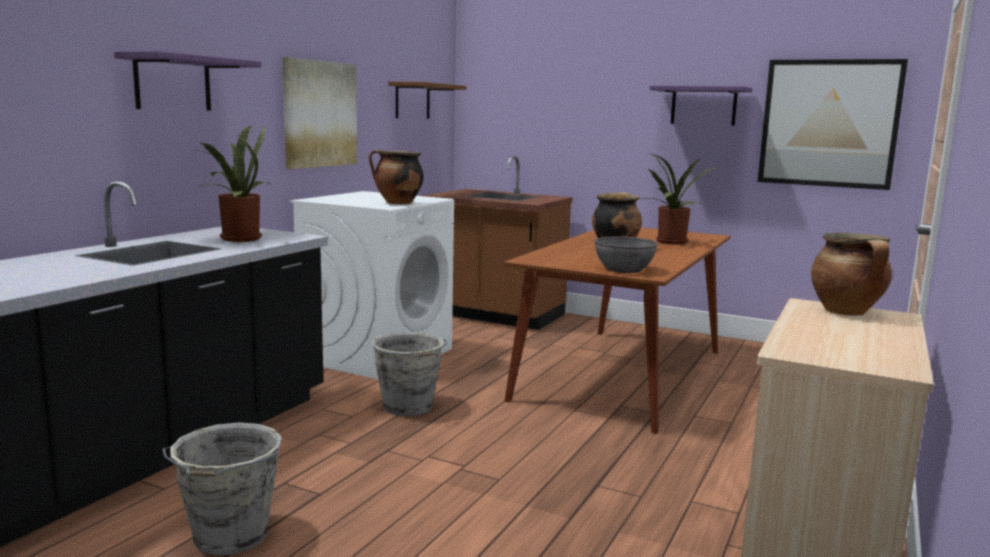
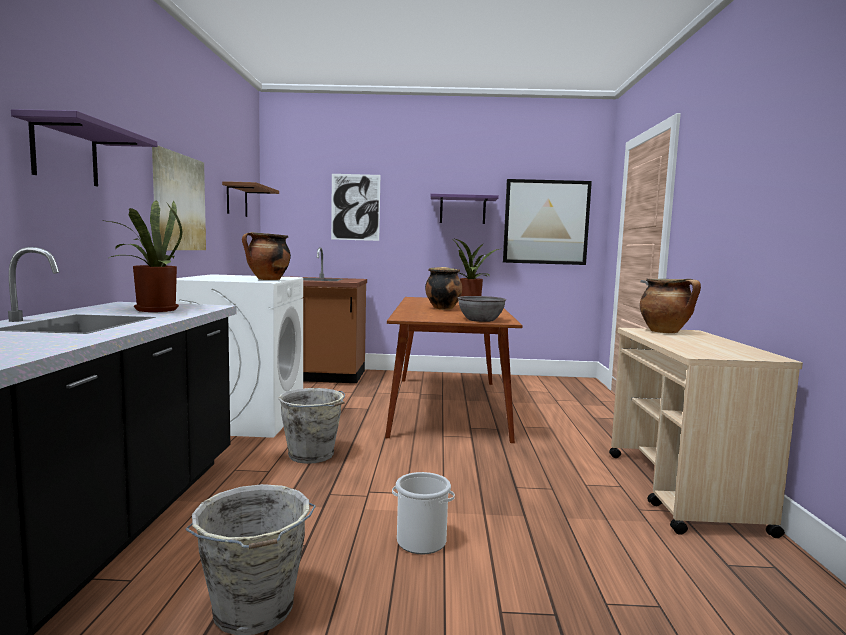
camera: 25 degrees left, 5 degrees down
(430, 516) = (422, 541): none -> bucket
(563, 103) = (355, 207): none -> picture

